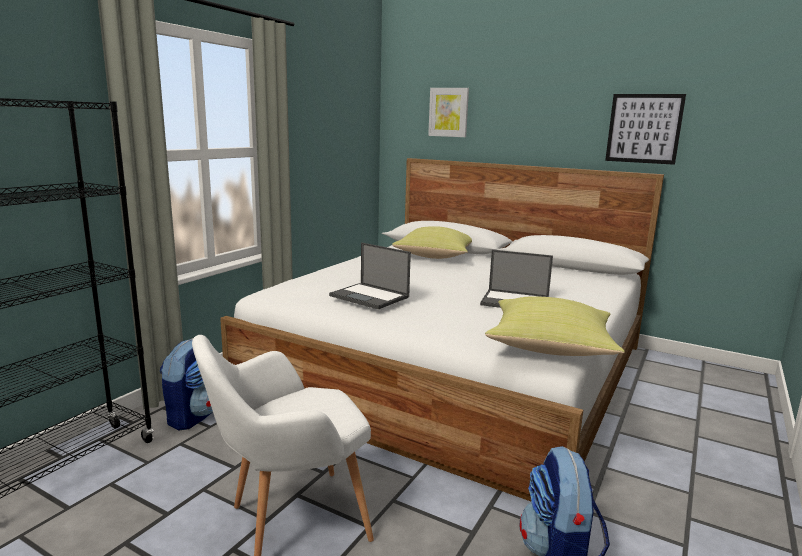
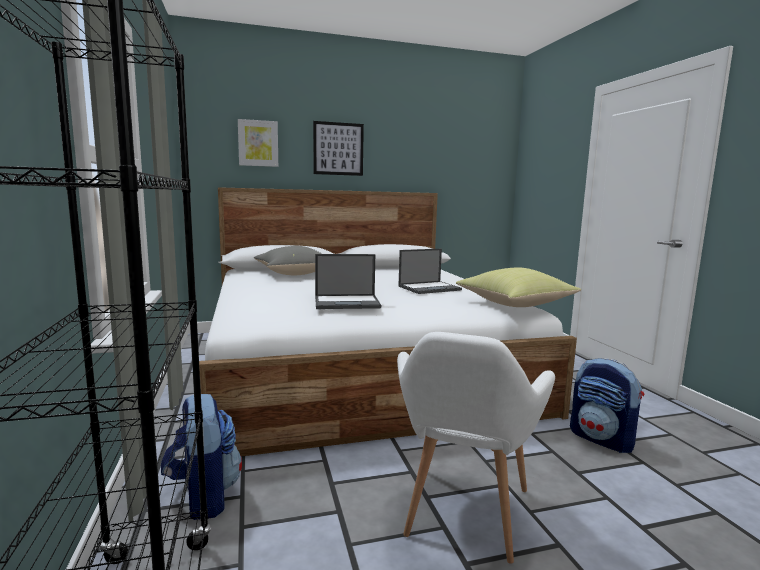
camera: 45 degrees left, 5 degrees down
(436, 256) = (295, 274): yellow pillow -> grey pillow
(644, 128) = (419, 160): picture -> picture (338, 149)

